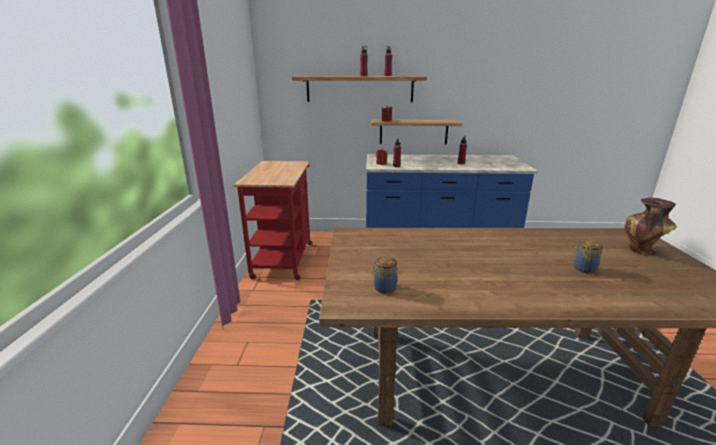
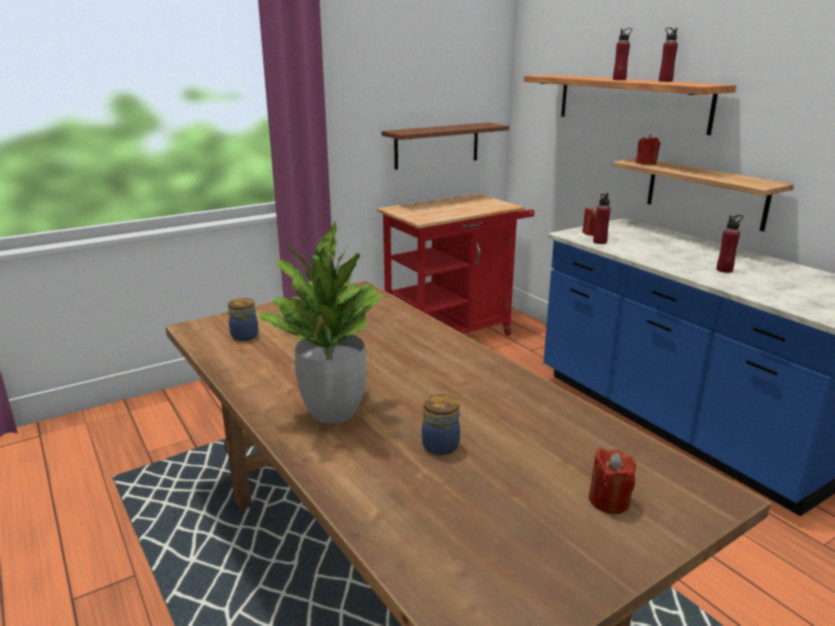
camera: 55 degrees right, 0 degrees up
(241, 131) = (437, 145): none -> brown shelf
(533, 286) = (333, 412): none -> potted plant
(641, 251) = (609, 500): vase -> red candle

